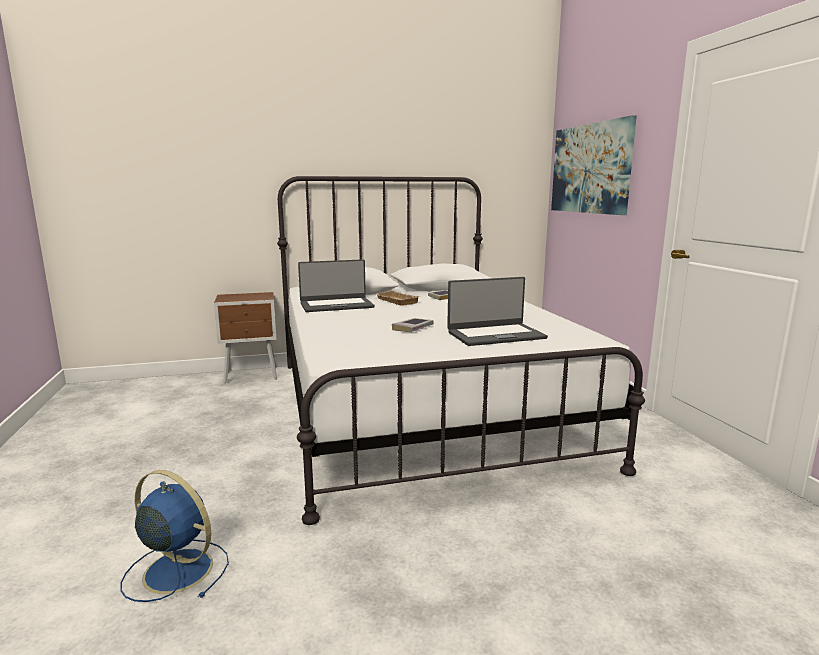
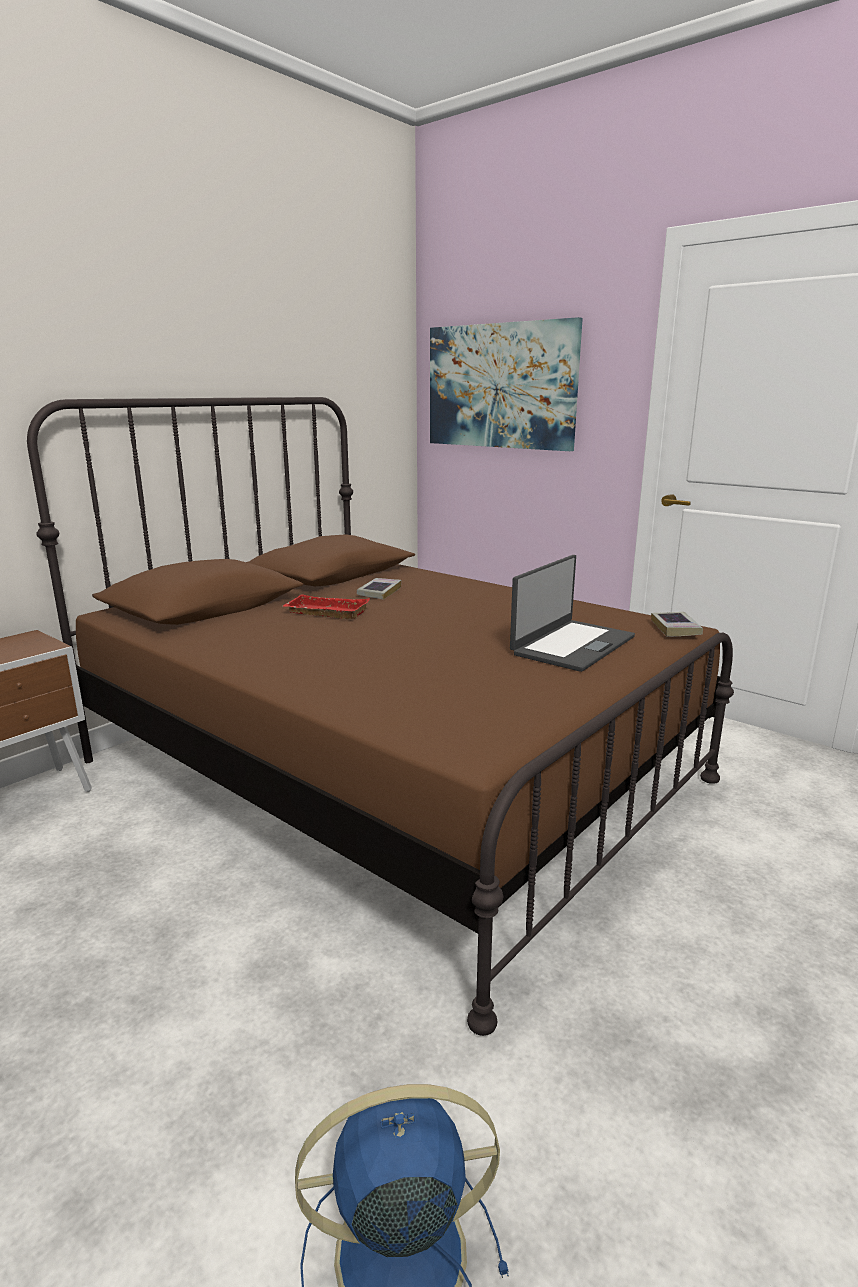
camera: 35 degrees left, 5 degrees up
(336, 305) = (249, 639): laptop -> none
(395, 301) = (325, 613): beige tray -> red tray
(413, 328) = (453, 658): book -> book (675, 628)
(420, 408) = (391, 770): white bed -> brown bed

